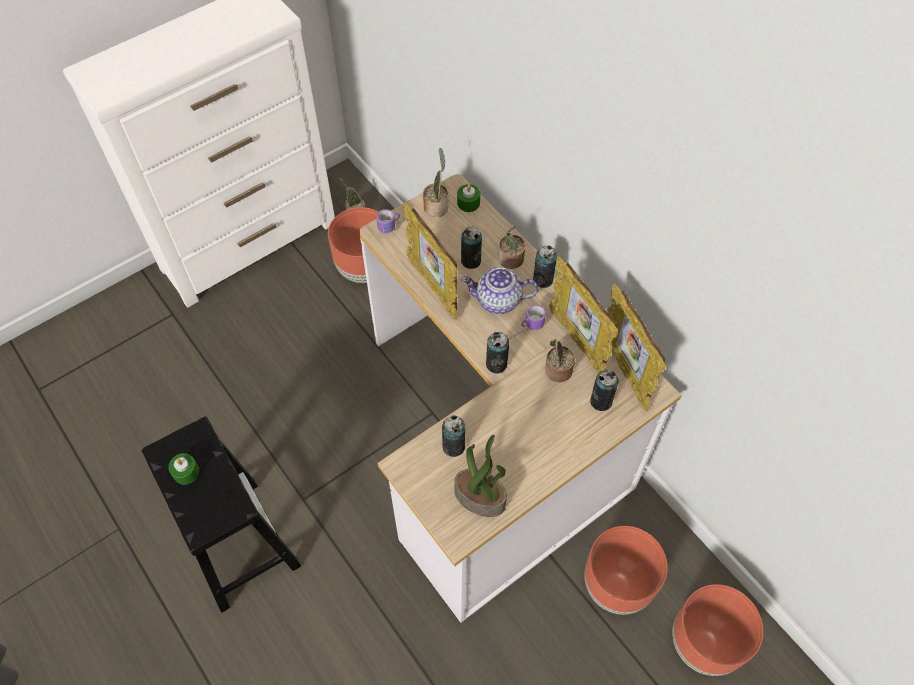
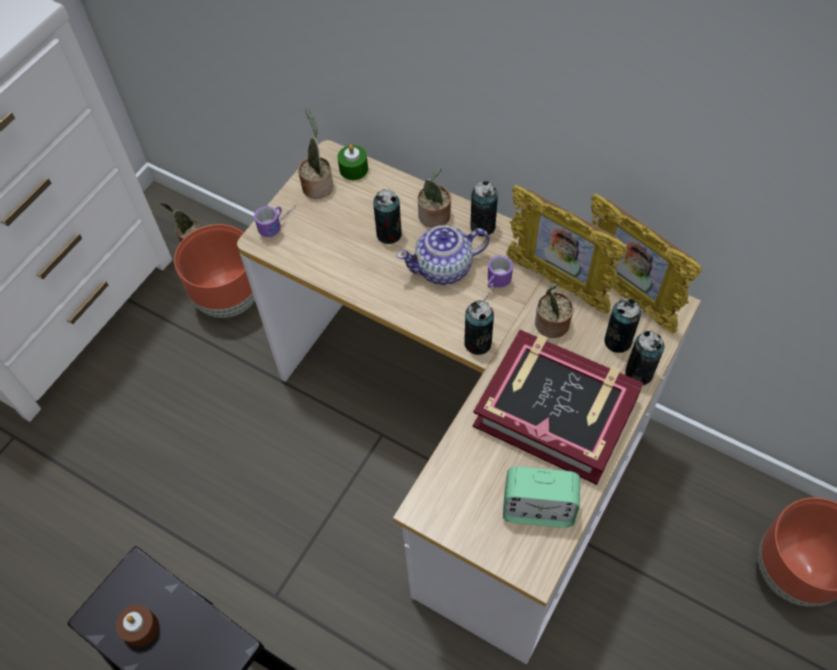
camera: 20 degrees left, 0 degrees up
(186, 472) = (141, 628): green candle -> brown candle
(433, 287) = (359, 281): picture frame -> none
(453, 446) = (475, 460): can -> can (639, 373)
(481, 497) = (538, 509): potted plant -> alarm clock
(528, 434) = (556, 411): none -> book
(617, 586) = (674, 547): brown planter -> none

